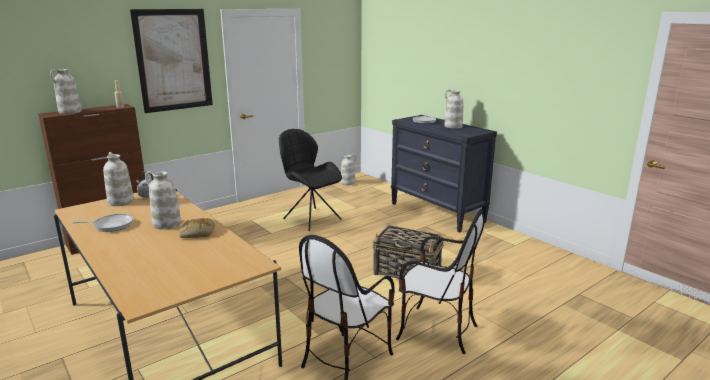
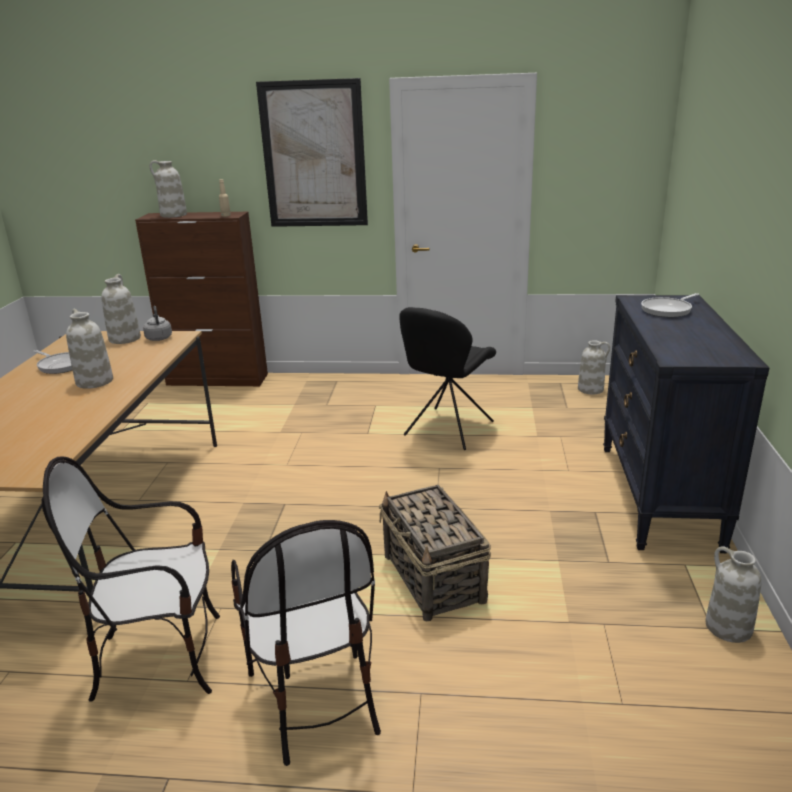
camera: 45 degrees right, 5 degrees up
(196, 232) = (89, 403): bread -> none
(311, 218) = (447, 430): black chair -> black chair turned 150 degrees counterclockwise
(453, 126) = (697, 333): white vase -> white vase (727, 627)

